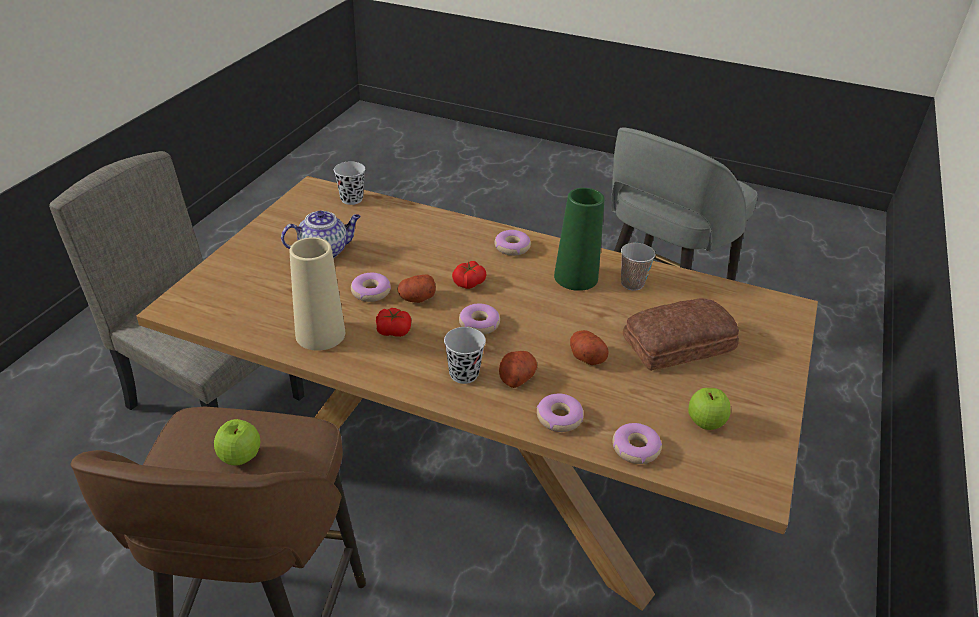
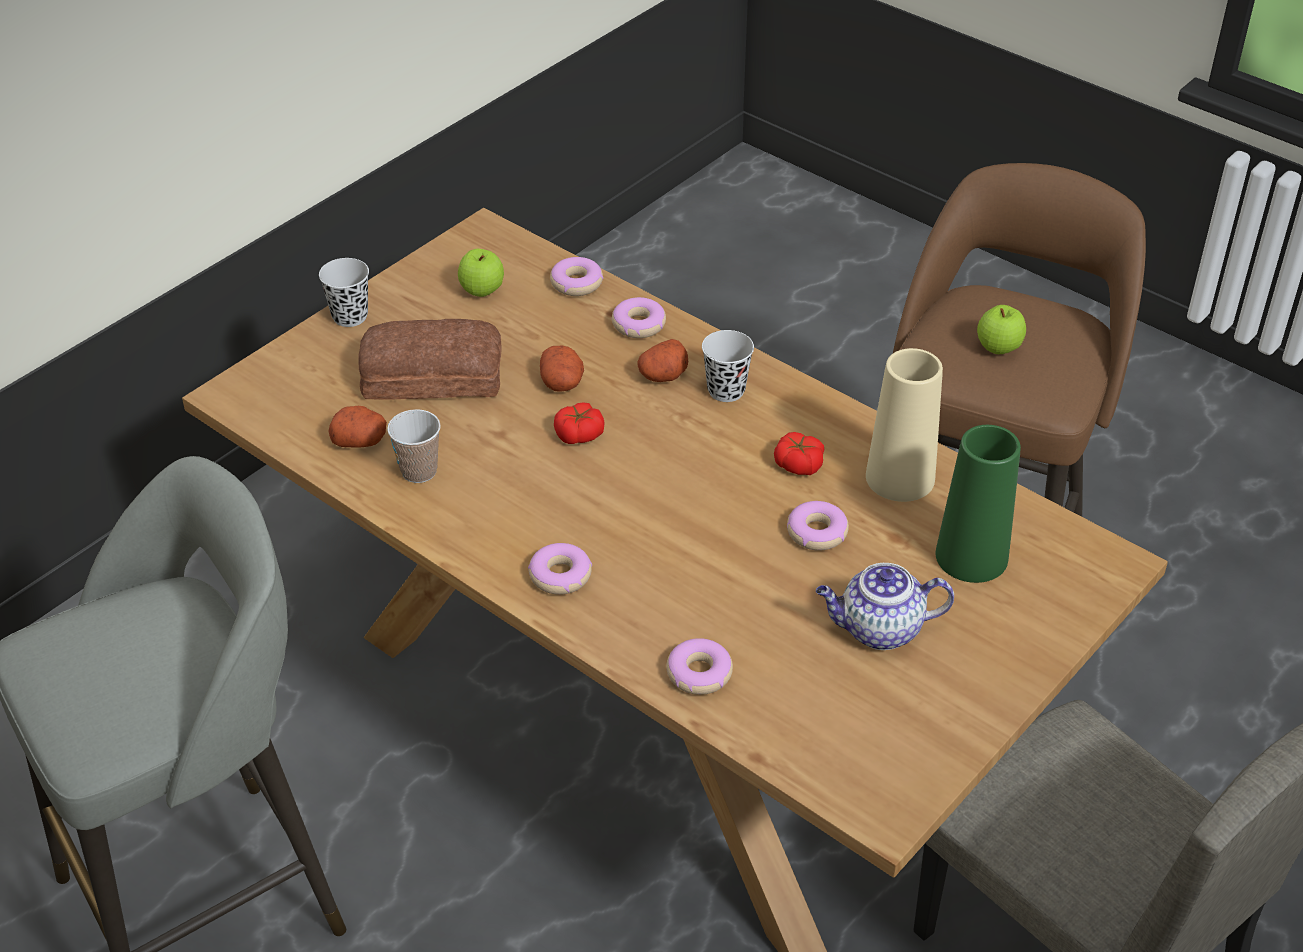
camera: 160 degrees left, 5 degrees up
(351, 199) = (811, 760): black cup -> black cup (350, 316)
(416, 298) = (751, 508): potato -> potato (360, 440)
(468, 282) = (662, 521): tomato -> tomato (579, 434)
(479, 324) = (677, 451): donut -> donut (699, 673)
(576, 277) = (494, 499): green vase -> green vase (971, 556)

